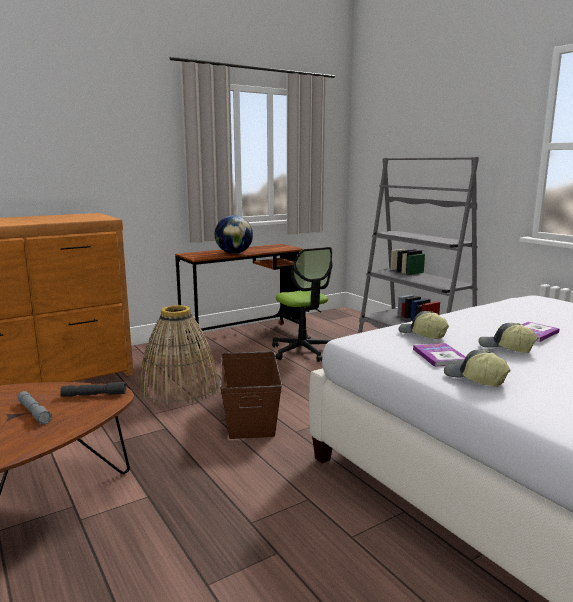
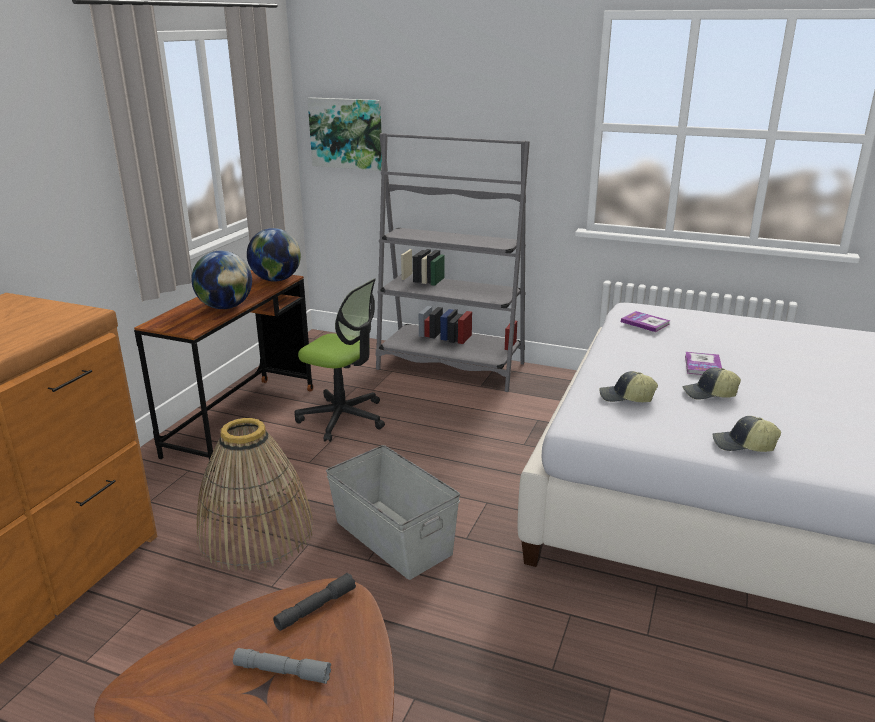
camera: 35 degrees left, 10 degrees up
(250, 415) = (393, 536): brown storage box -> grey storage box
(285, 248) = (276, 280): none -> globe
(375, 164) = (346, 133): none -> picture
(440, 356) = (680, 424): book -> book (645, 323)

